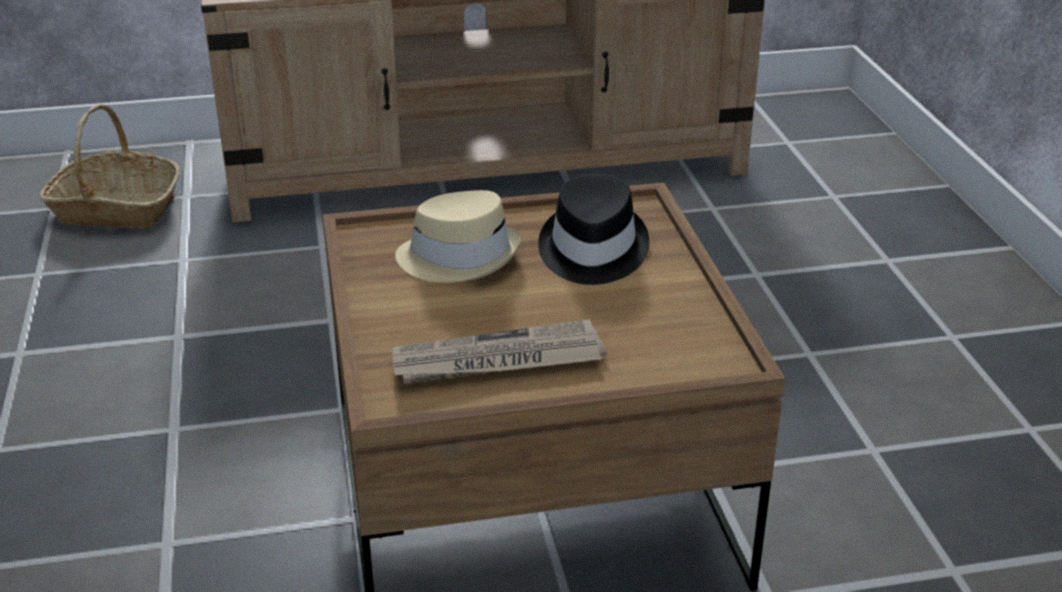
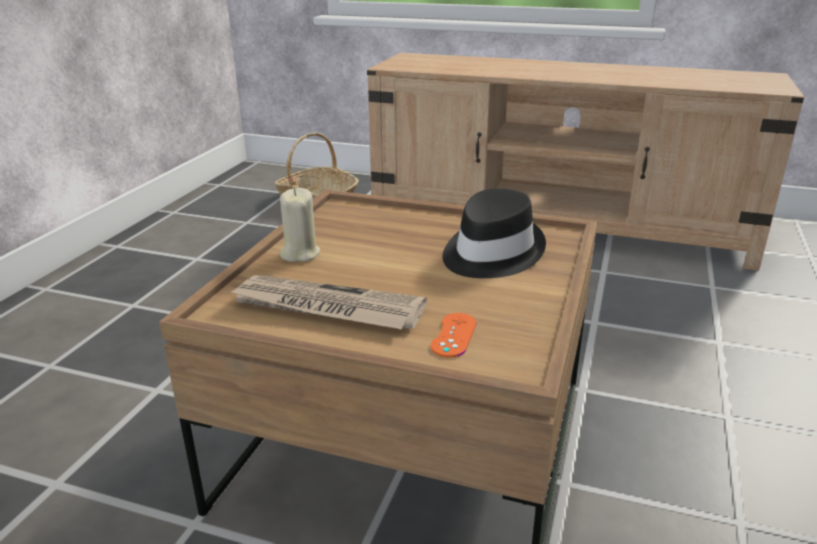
camera: 30 degrees right, 5 degrees down
(393, 308) = (300, 253): none -> beige candle
(459, 257) = (386, 234): beige hat -> none
(645, 350) = (453, 335): none -> orange game controller

